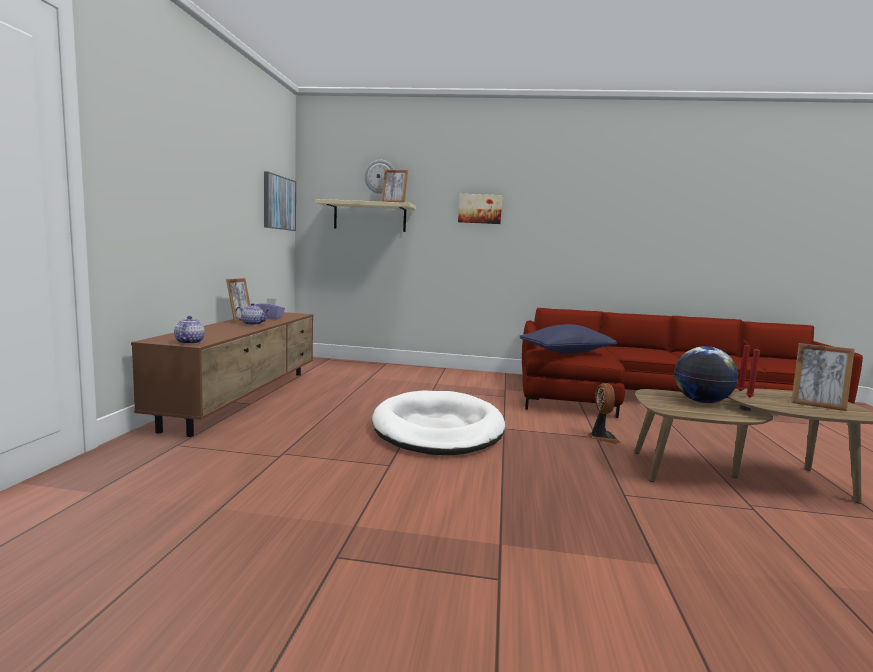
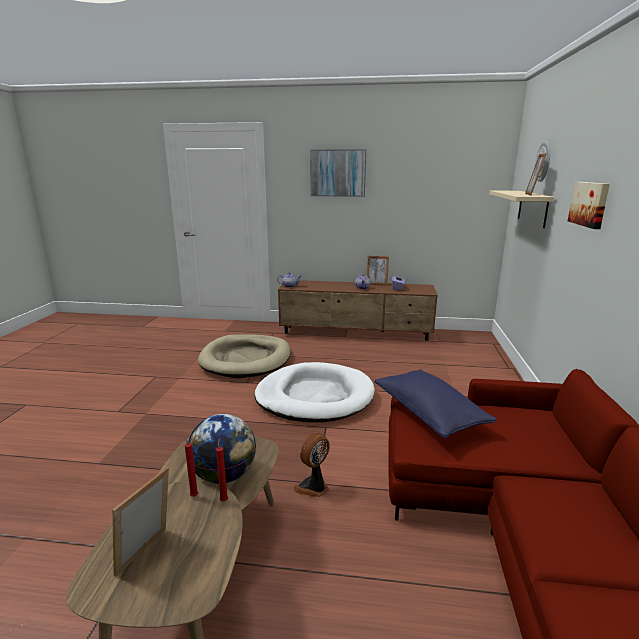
camera: 90 degrees right, 10 degrees up
(279, 203) = (471, 194): picture -> picture (338, 173)
(295, 466) = (246, 359): none -> beige dog bed
(602, 437) = (313, 487): fan -> fan turned 135 degrees clockwise

